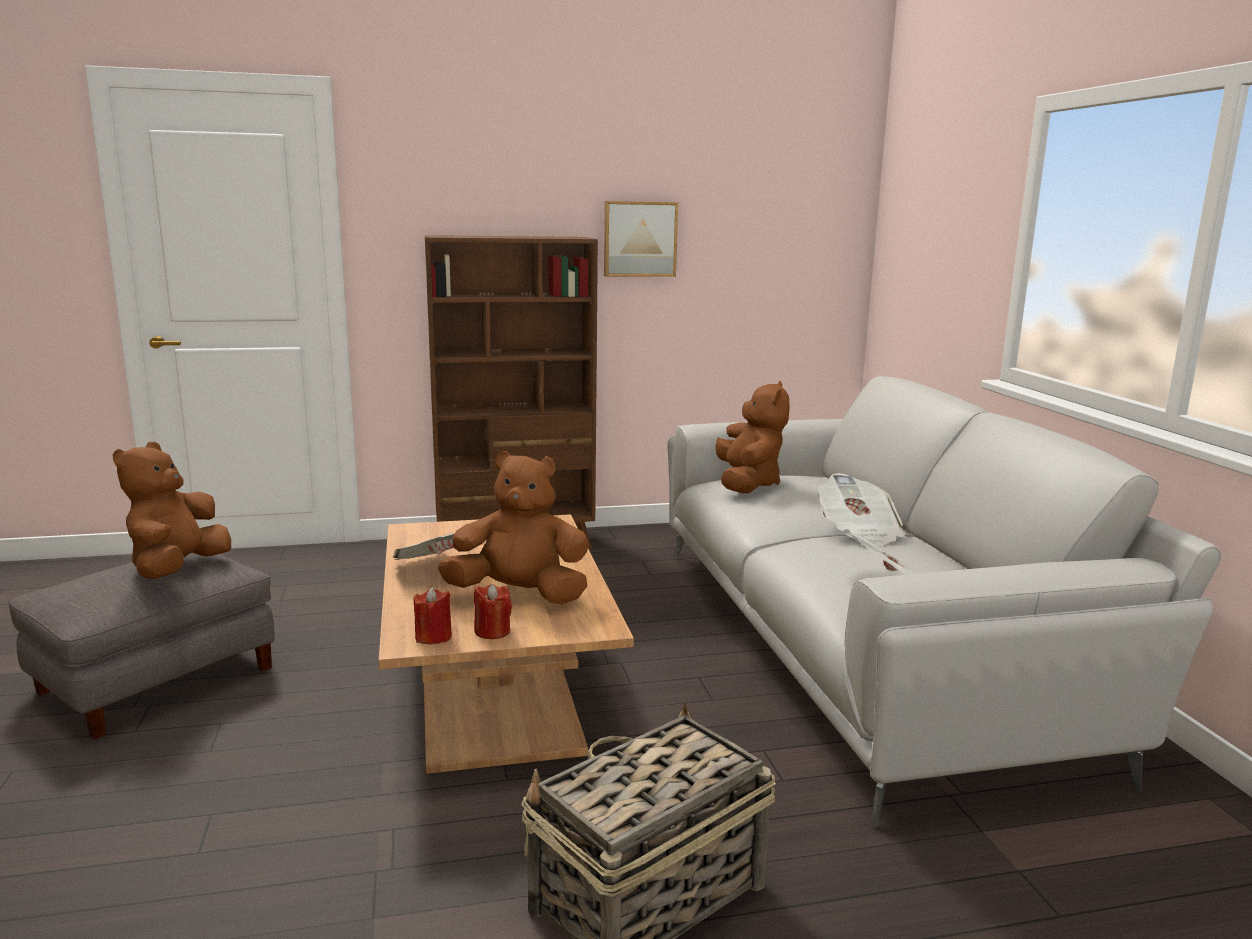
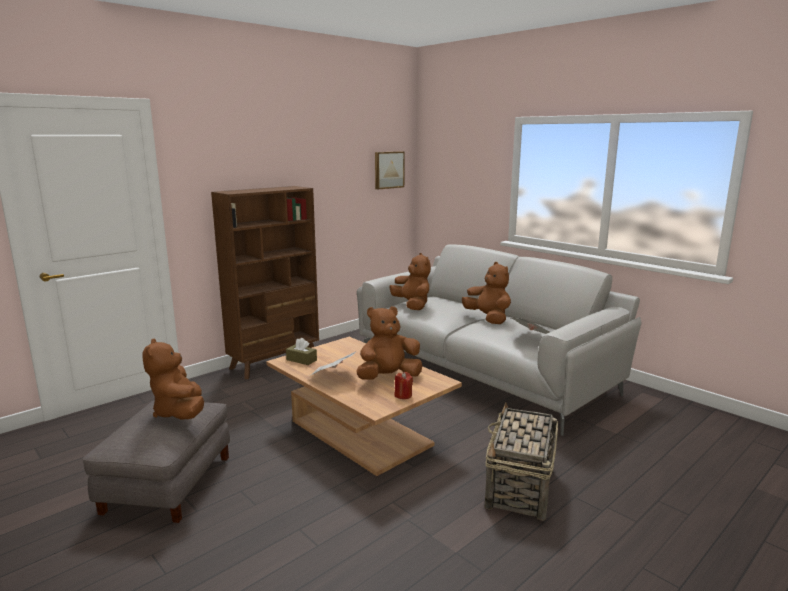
camera: 30 degrees left, 0 degrees up
(433, 637) = (382, 404): red candle -> none
(437, 534) = (301, 360): none -> brown tissue box
(639, 239) = (317, 184): picture -> picture (388, 170)
(859, 534) = (488, 318): newspaper -> brown plush toy

